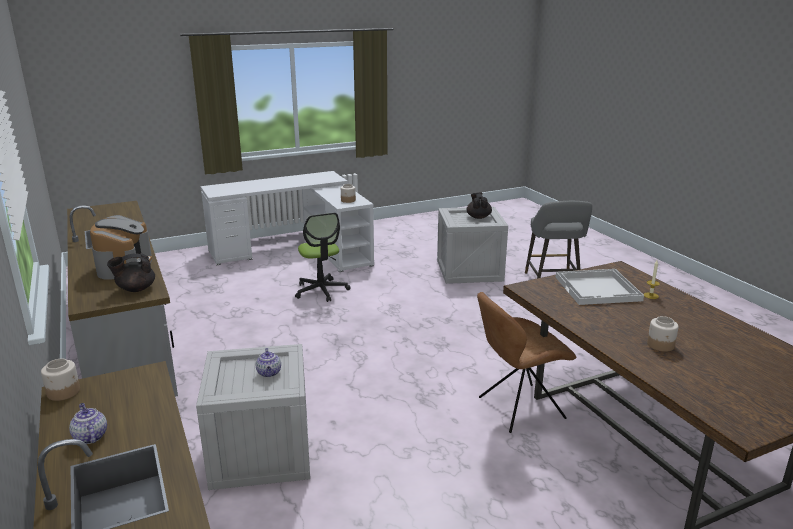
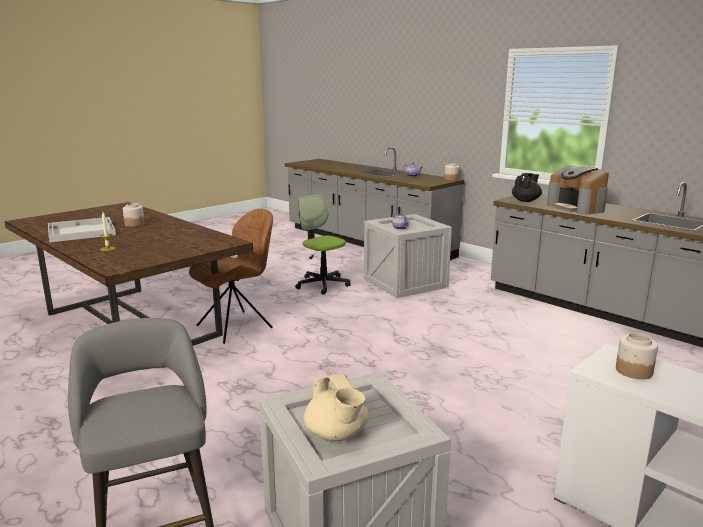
camera: 160 degrees right, 5 degrees down
(321, 290) = (555, 413): office chair -> office chair (322, 284)
(478, 217) = (337, 434): black teapot -> beige teapot
(598, 289) = (157, 248): white tray -> white tray (80, 231)

